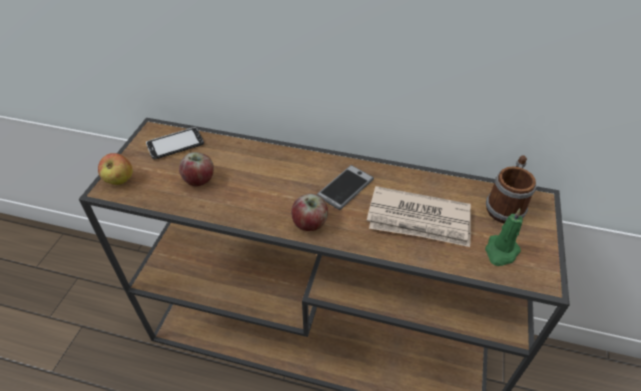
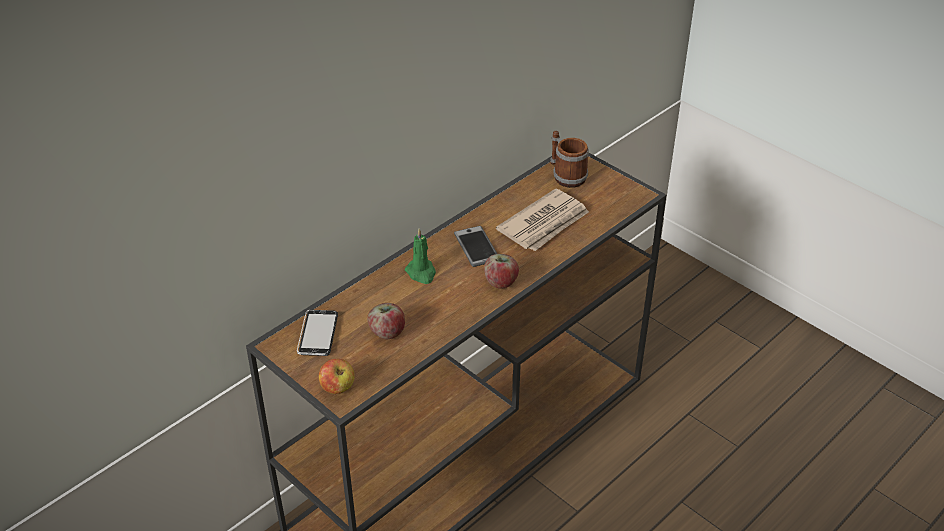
camera: 60 degrees left, 5 degrees down
(501, 252) = (604, 200): green candle -> green candle (421, 273)

